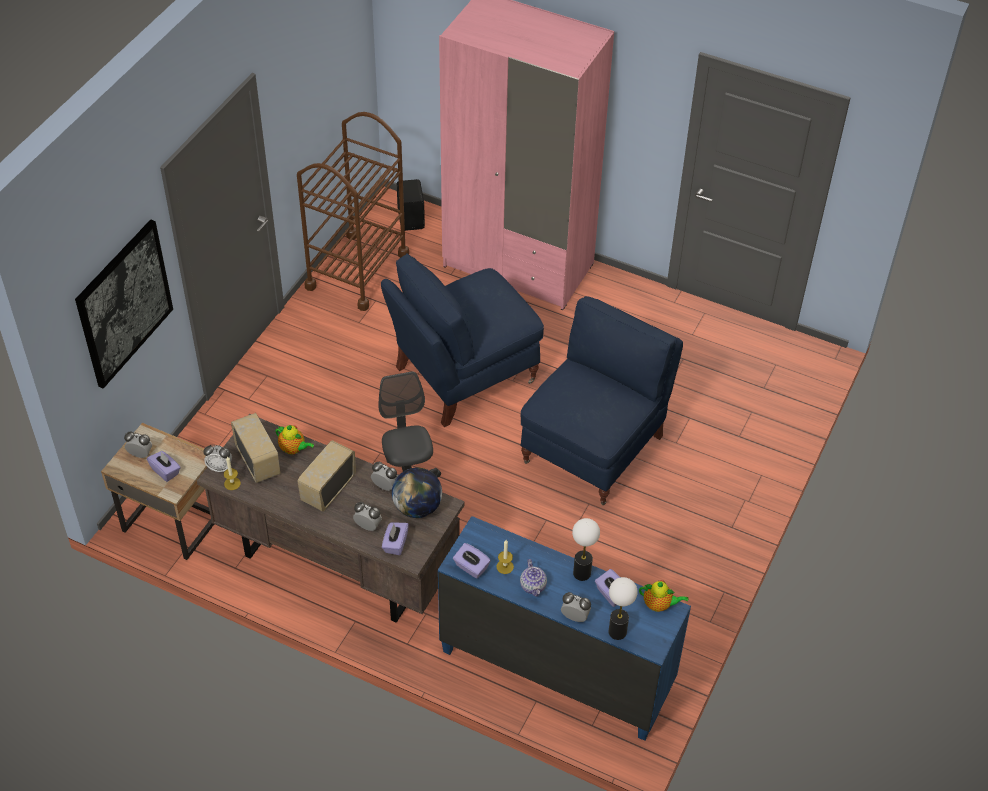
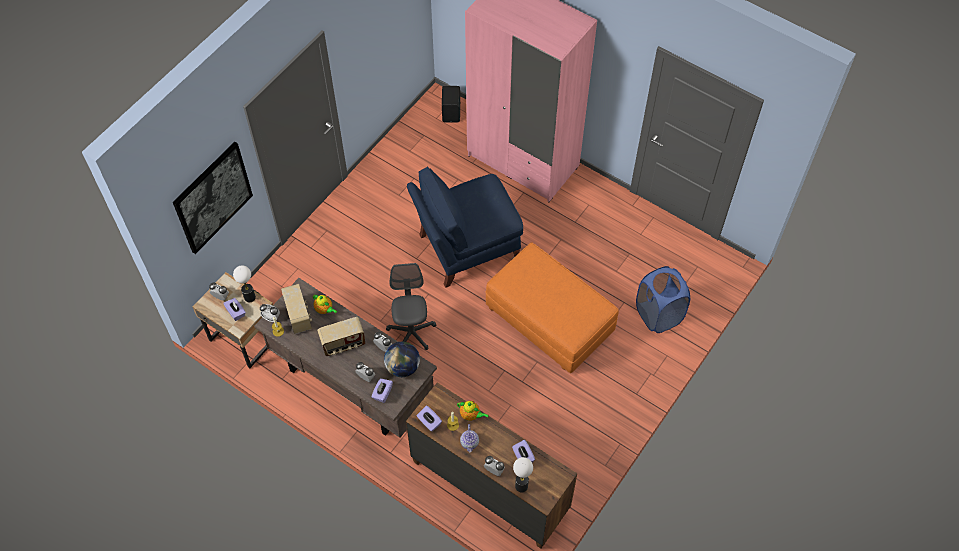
camera: 10 degrees right, 10 degrees up
(328, 489) = (343, 344): radio -> radio turned 150 degrees counterclockwise
(357, 271) = (405, 152): brown cart -> none
(555, 668) = (489, 486): blue dresser -> brown dresser
(581, 573) = (505, 437): table lamp -> table lamp (249, 297)
(594, 448) = (550, 318): blue armchair -> orange ottoman
(659, 605) = (555, 469): teapot -> teapot (471, 415)
(738, 427) = (658, 314): none -> blue laundry basket

